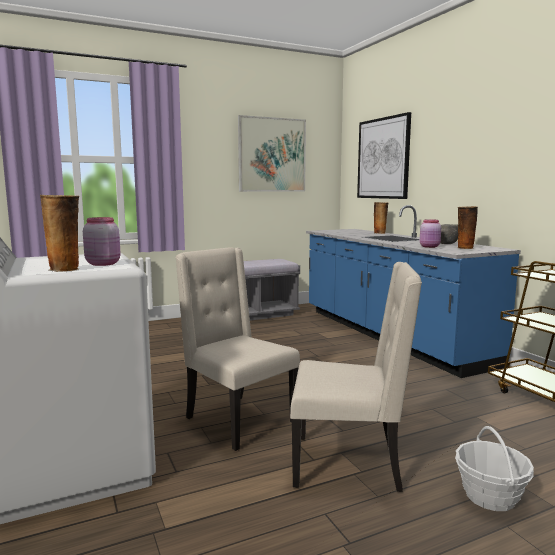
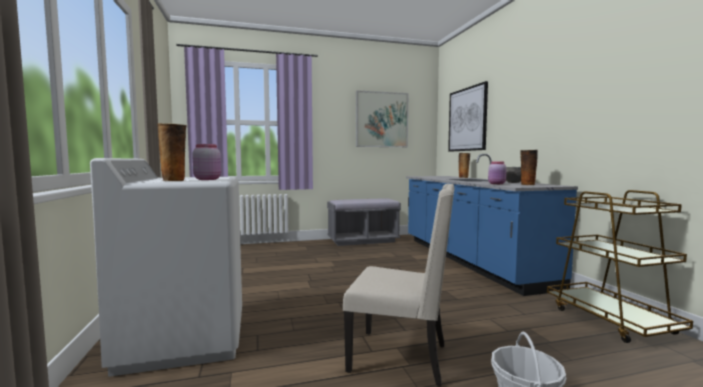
camera: 10 degrees right, 5 degrees down
(237, 420) = (321, 315): beige chair -> none

